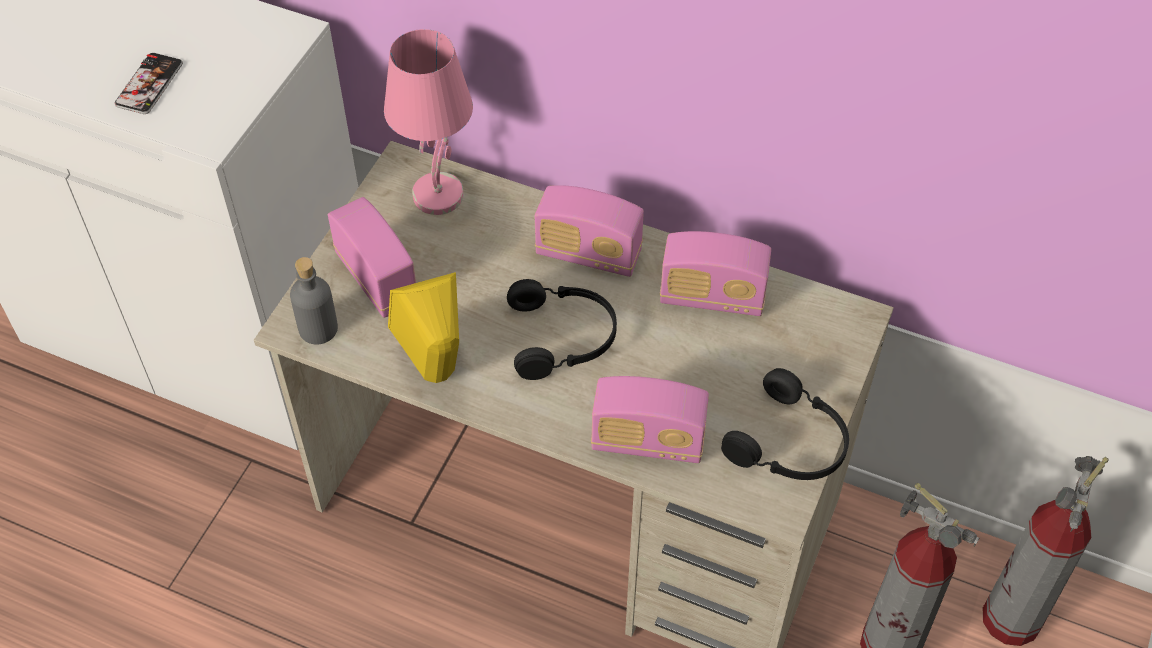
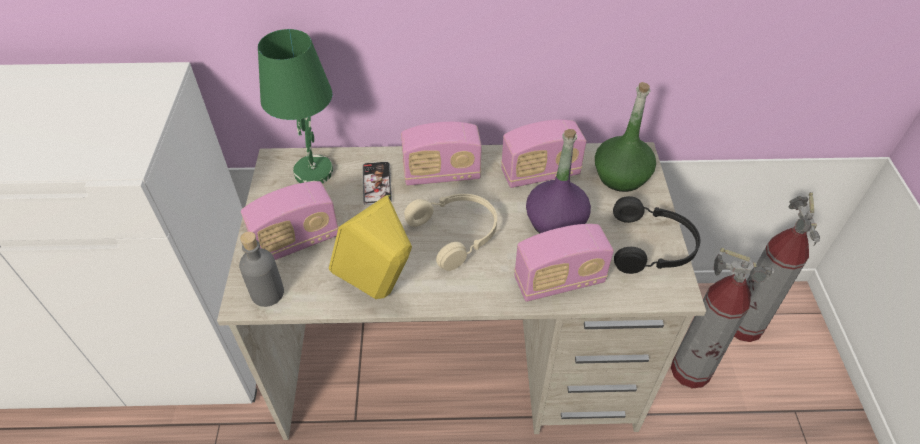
camera: 25 degrees left, 5 degrees down
(149, 84) = (52, 142): phone -> phone (377, 183)
(377, 278) = (297, 241): radio -> radio turned 120 degrees clockwise
(438, 194) = (313, 171): pink table lamp -> green table lamp
(563, 337) = (457, 233): black headphones -> beige headphones
(690, 367) = (555, 222): none -> purple bottle
(815, 339) = (621, 176): none -> green bottle

